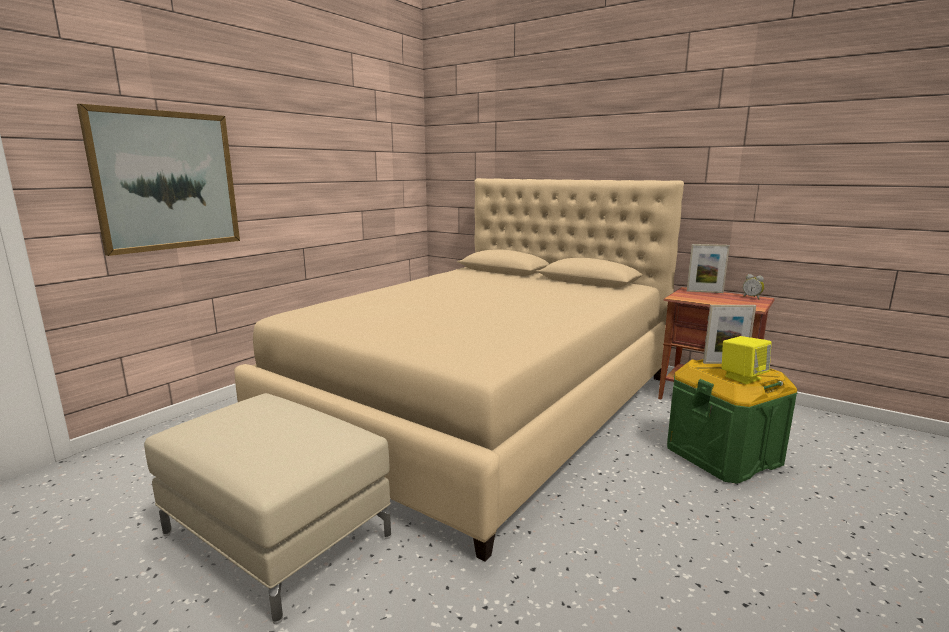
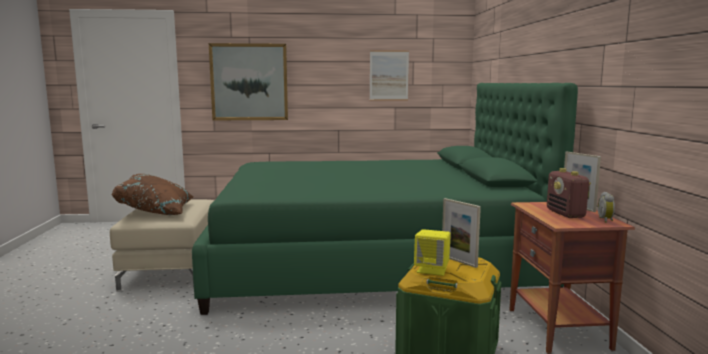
camera: 50 degrees right, 5 degrees down
(269, 442) = (157, 211): none -> brown pillow
(354, 169) = (389, 75): none -> picture
(483, 406) = (371, 264): beige bed -> green bed
(723, 299) = (566, 214): none -> radio

